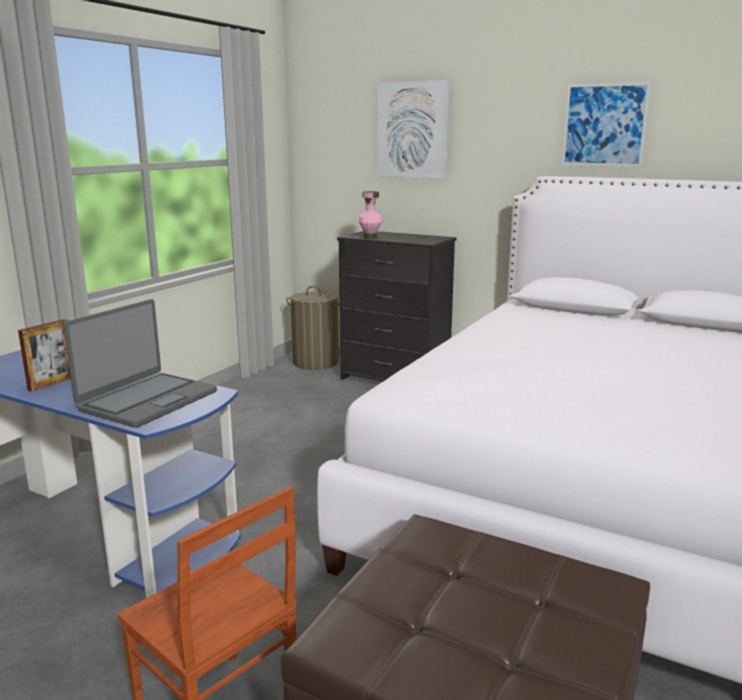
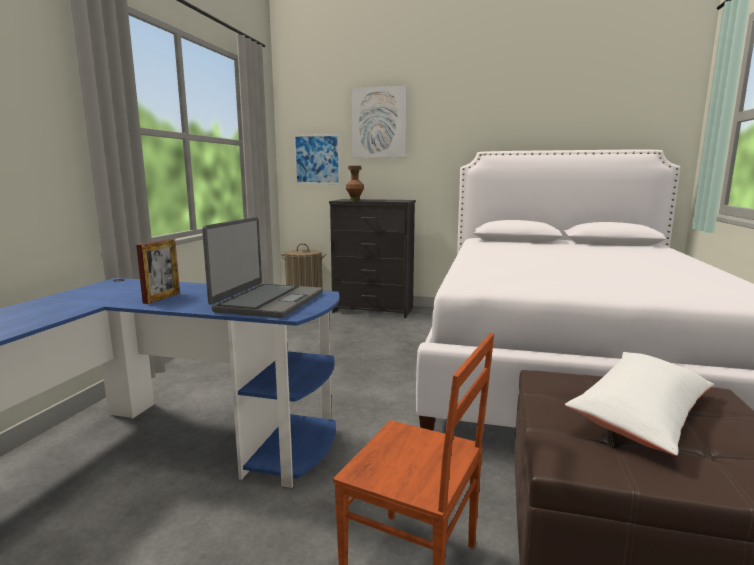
camera: 15 degrees left, 5 degrees down
(370, 238) = (355, 200): pink vase -> brown vase
(486, 598) = (642, 414): none -> white pillow
(604, 125) = (521, 115): picture -> picture (317, 159)

